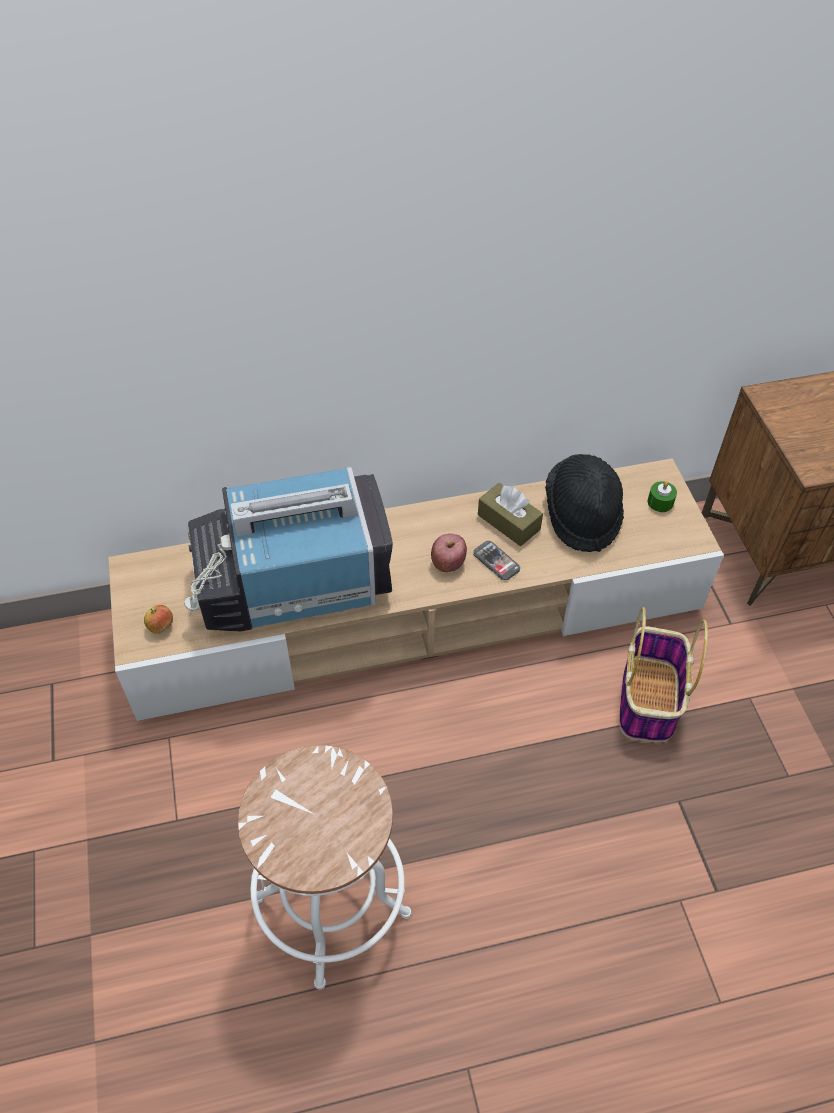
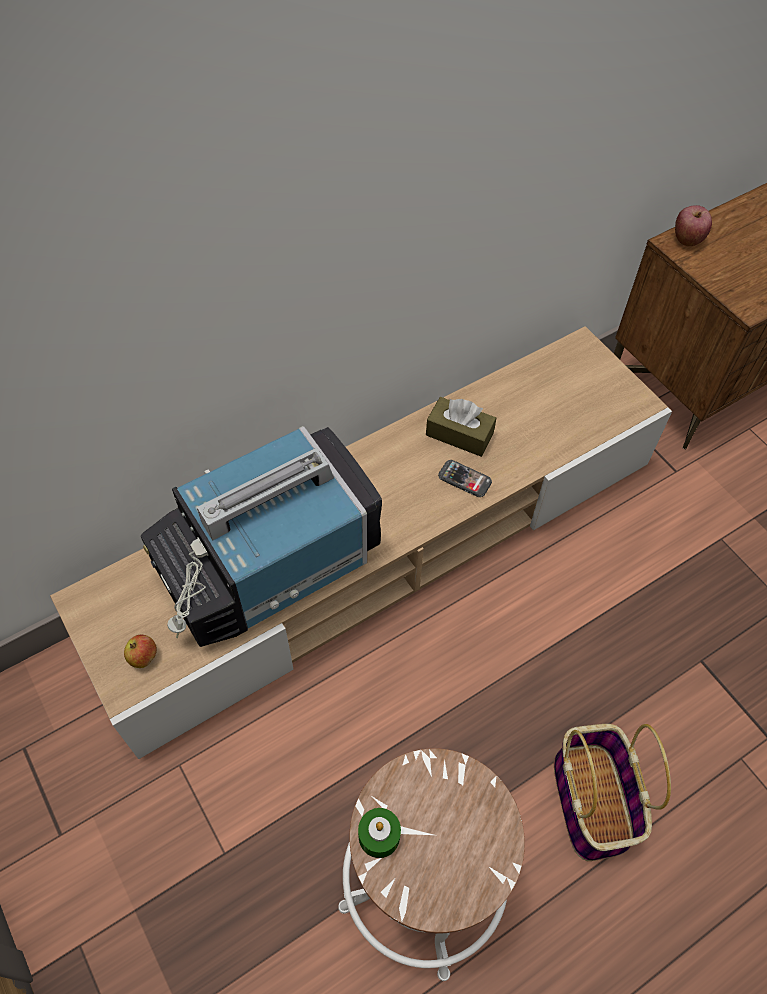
camera: 20 degrees left, 5 degrees up
(448, 563) = (418, 495): apple -> apple (687, 239)
(582, 515) = (526, 407): black hat -> none
(648, 701) = (635, 570): basket -> basket (592, 802)
(660, 502) = (593, 374): green candle -> green candle (379, 836)

